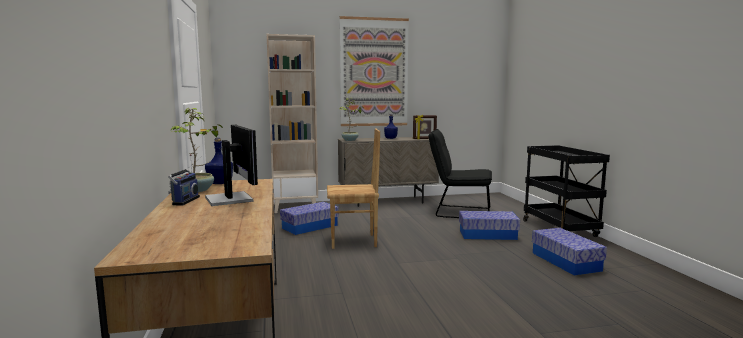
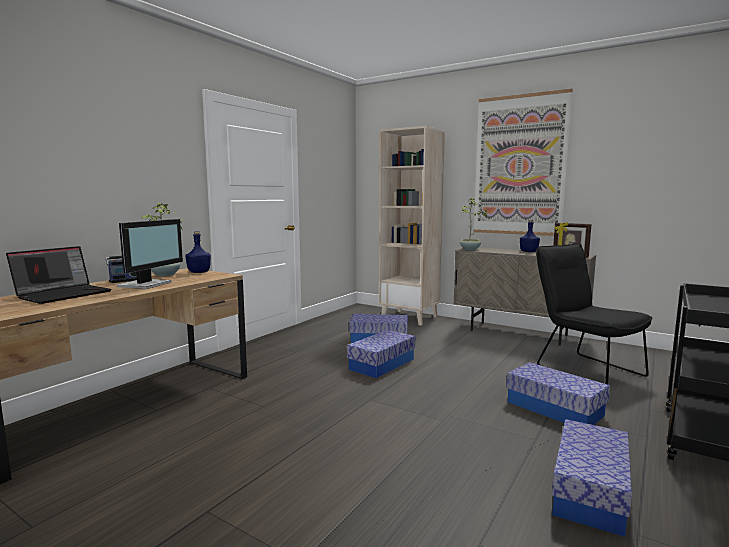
camera: 45 degrees right, 0 degrees up
(195, 221) = (64, 294): none -> laptop
(353, 241) = (382, 364): brown chair -> storage box

